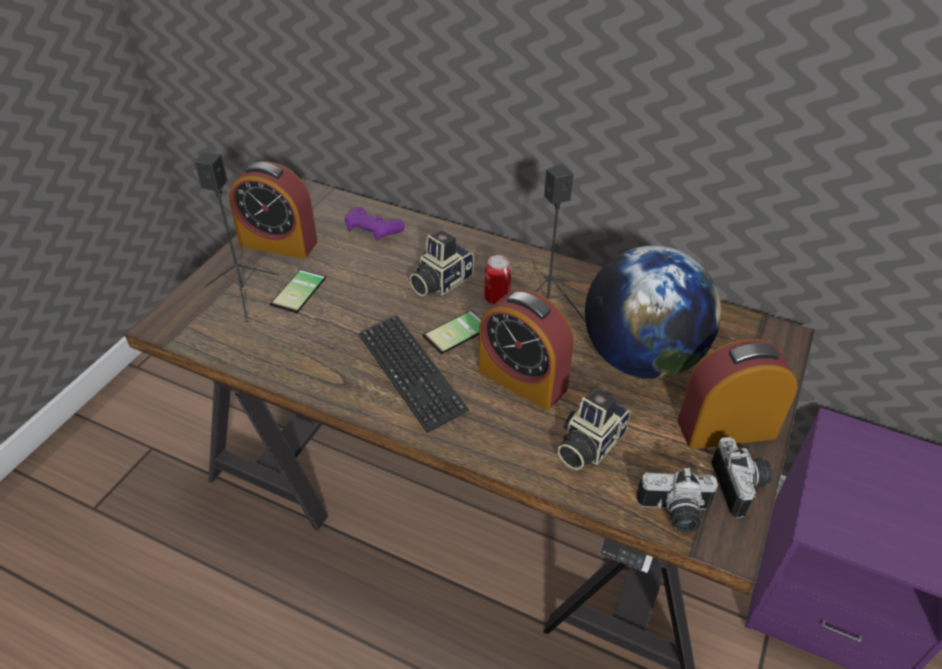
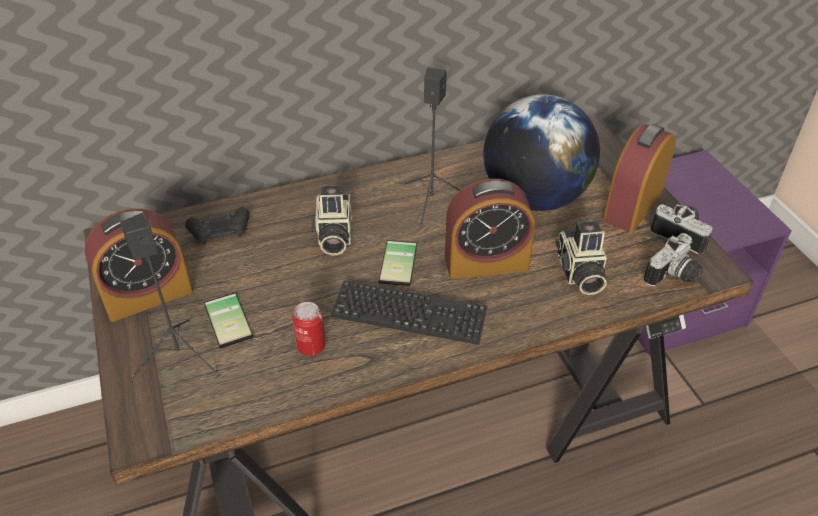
camera: 45 degrees left, 0 degrees up
(373, 230) = (220, 232): purple game controller -> black game controller
(497, 298) = (391, 220): can -> can (311, 346)

